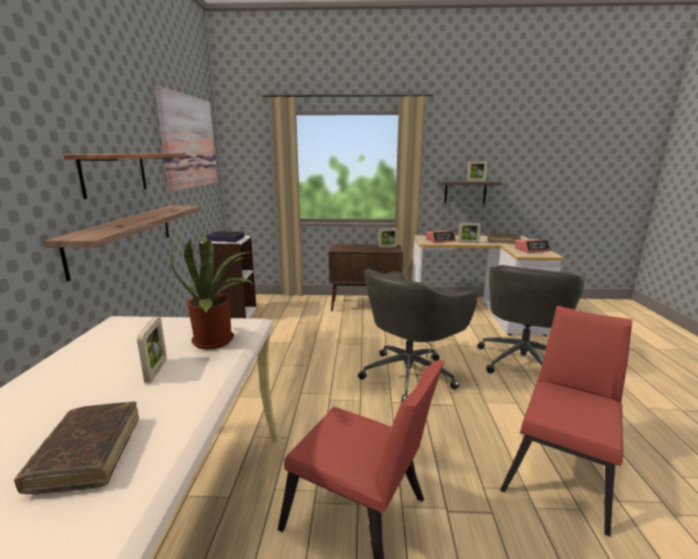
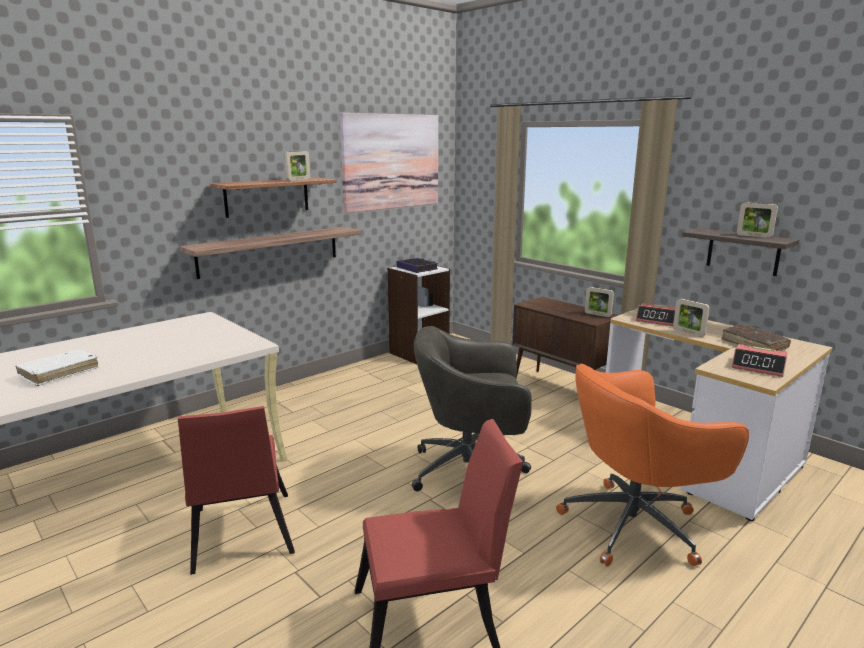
camera: 45 degrees right, 0 degrees up
(88, 454) = (59, 373): brown book -> white book
(156, 370) = (153, 350): picture frame -> picture frame (298, 180)
(218, 340) = (213, 345): potted plant -> none
(522, 360) = (635, 525): grey office chair -> orange office chair

